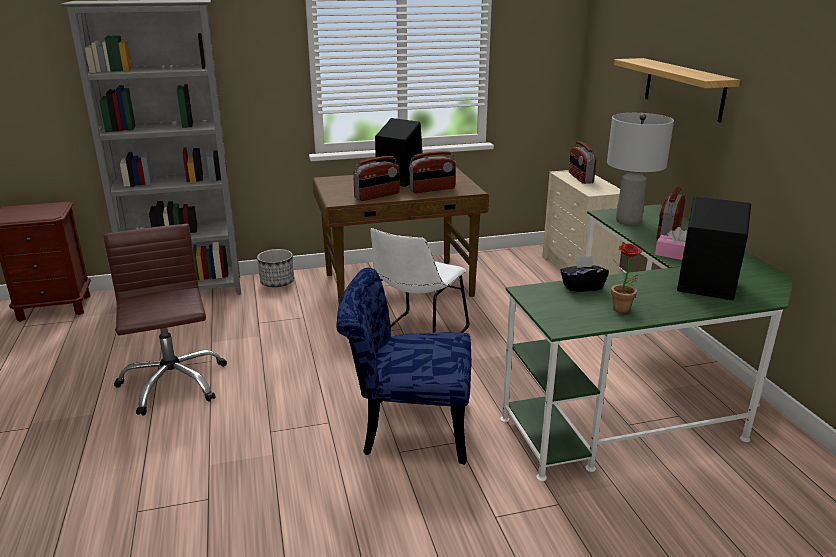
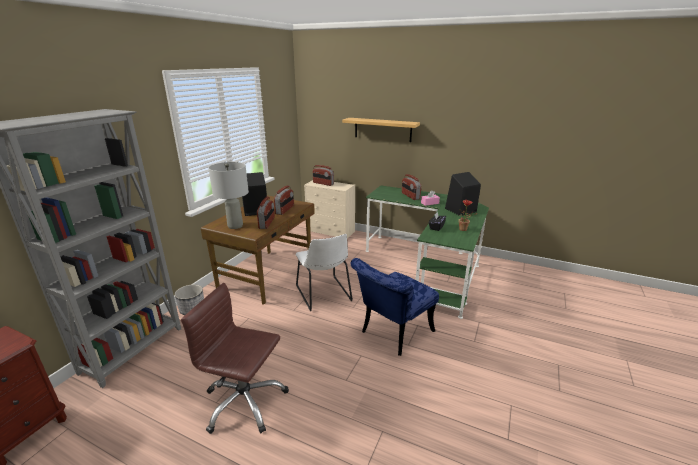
camera: 50 degrees left, 0 degrees up
(629, 221) = (388, 195): grey table lamp -> grey table lamp (235, 226)

